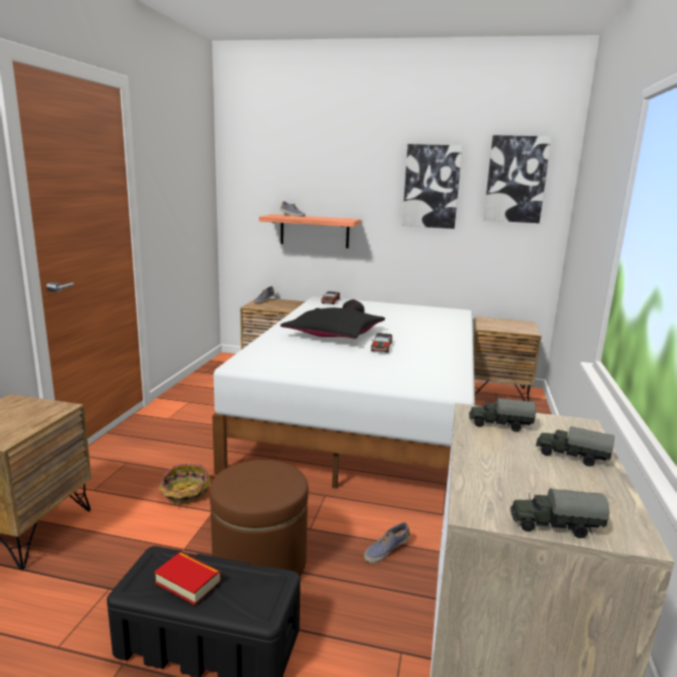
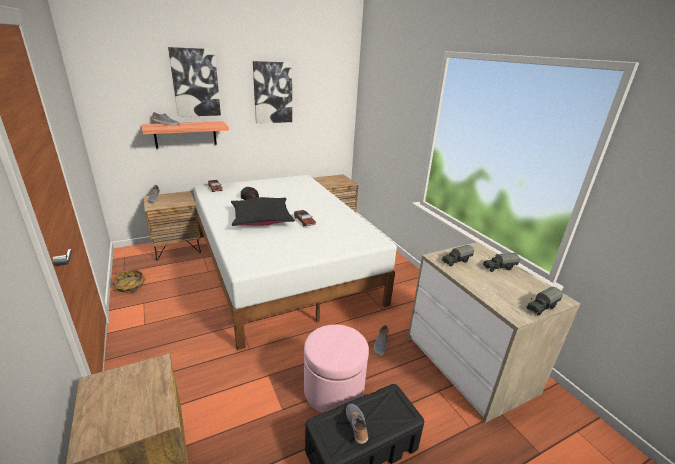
camera: 40 degrees left, 10 degrees up
(185, 493) = (234, 373): basket -> basket (130, 286)
(188, 582) = (357, 426): book -> shoe
(260, 563) = (333, 390): brown ottoman -> pink ottoman
(516, 179) = (325, 85): picture -> picture (195, 83)

